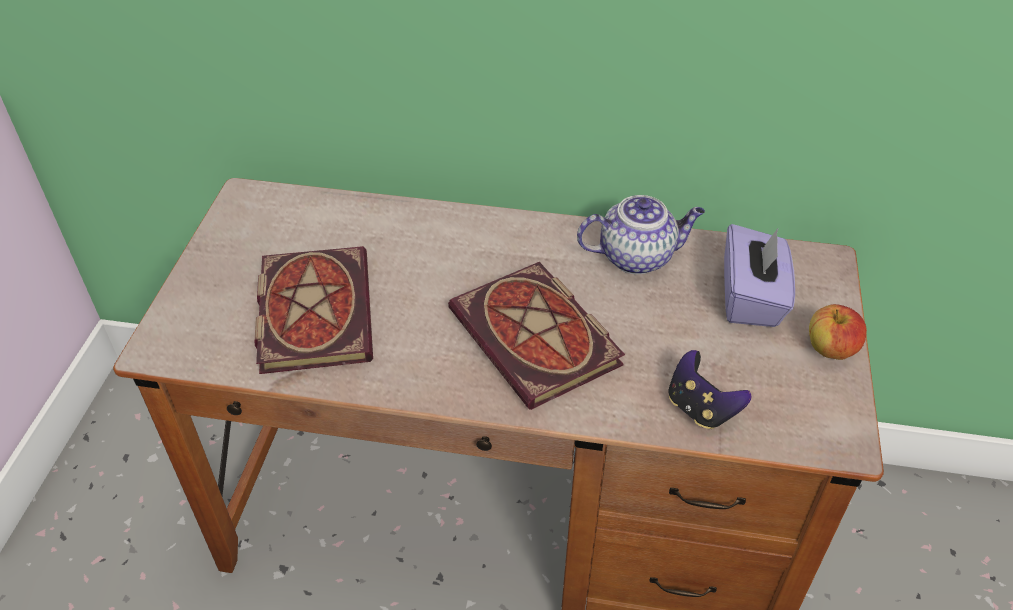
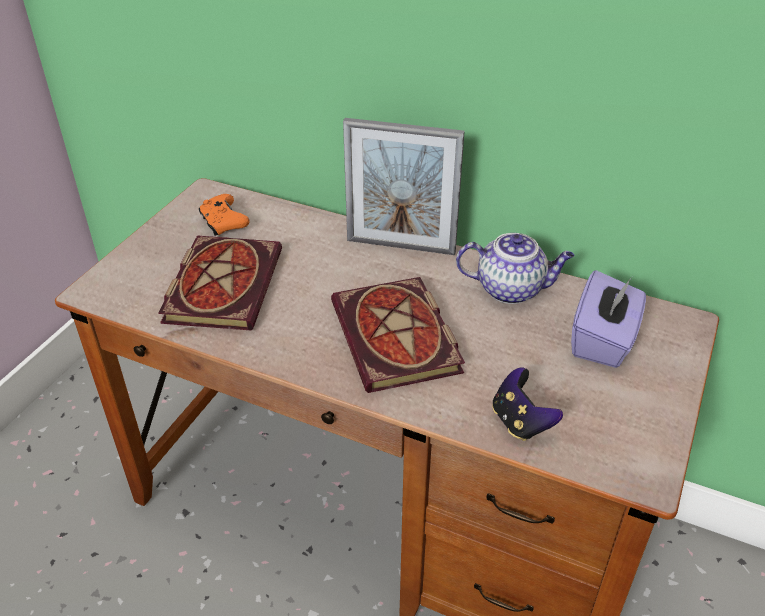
camera: 15 degrees right, 5 degrees down
(282, 232) = (223, 223): none -> orange game controller
(499, 226) = (400, 246): none -> picture frame
(830, 350) = (662, 397): apple -> none

